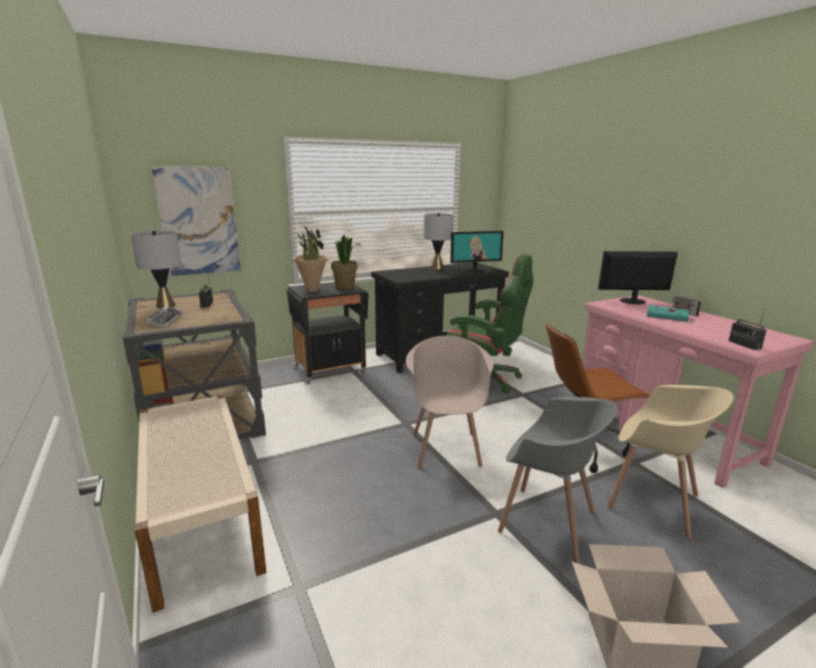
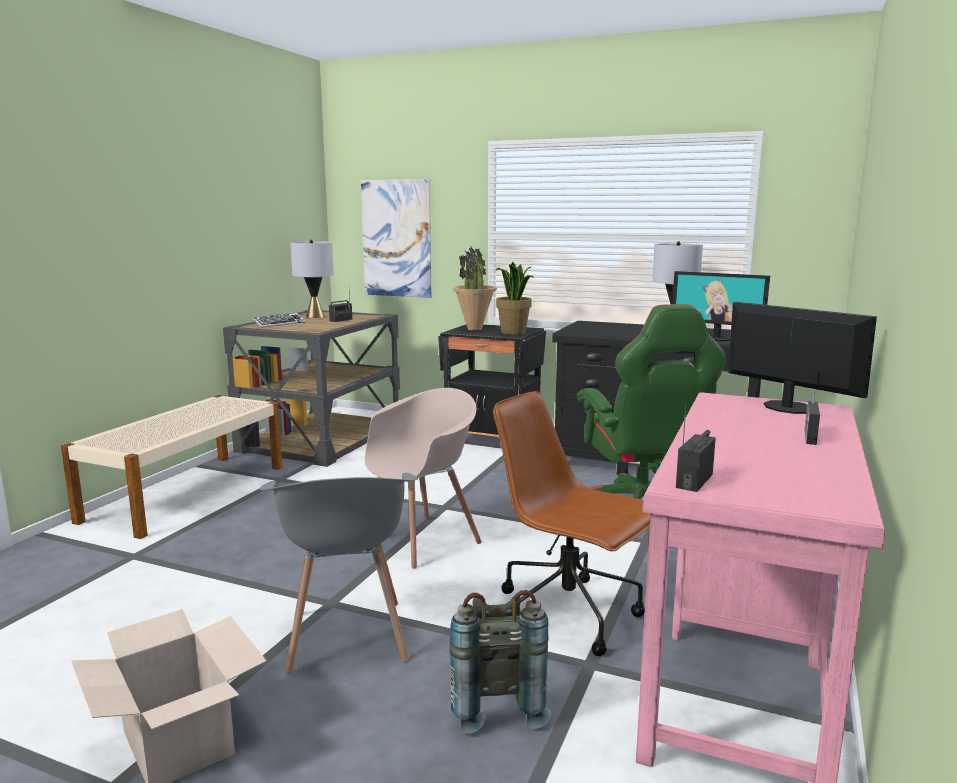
camera: 50 degrees right, 5 degrees down
(654, 503) = (494, 703): beige chair -> grey backpack
(668, 316) = (750, 431): turquoise book -> none

